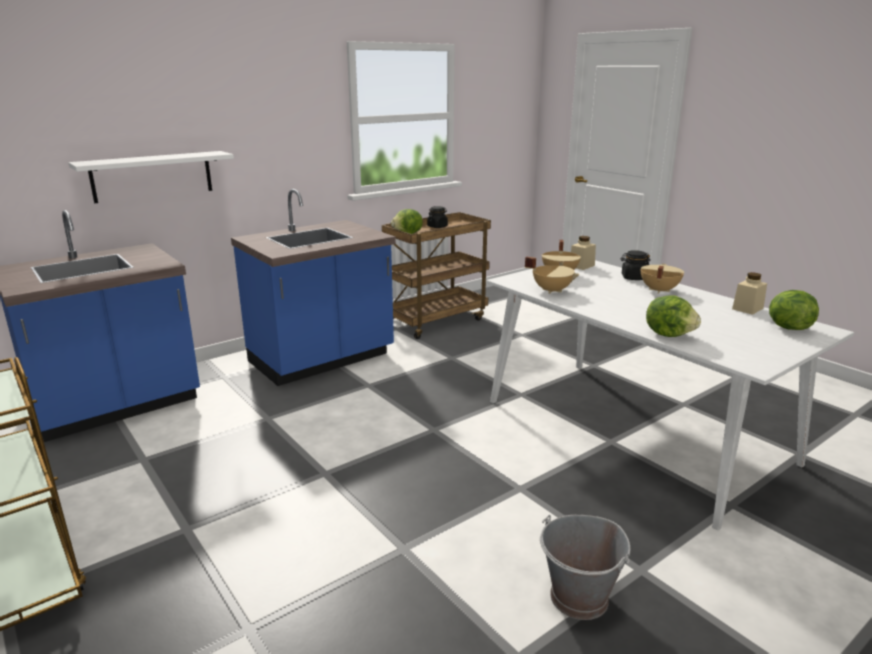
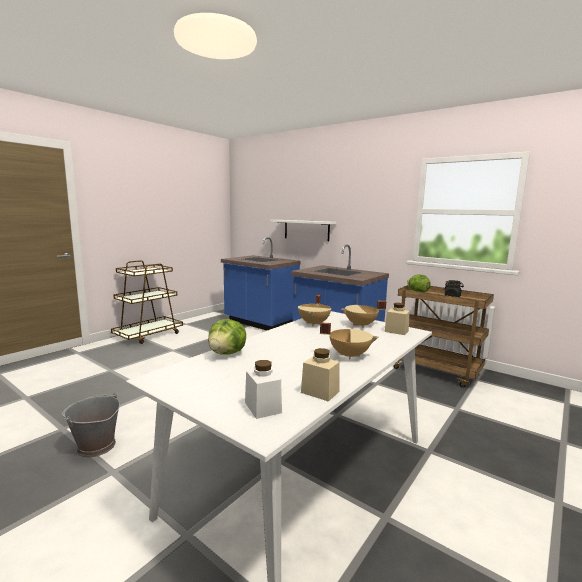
camera: 75 degrees right, 10 degrees down
(633, 278) = (381, 347): black jar -> none
(787, 327) = (263, 407): lettuce -> white jar

